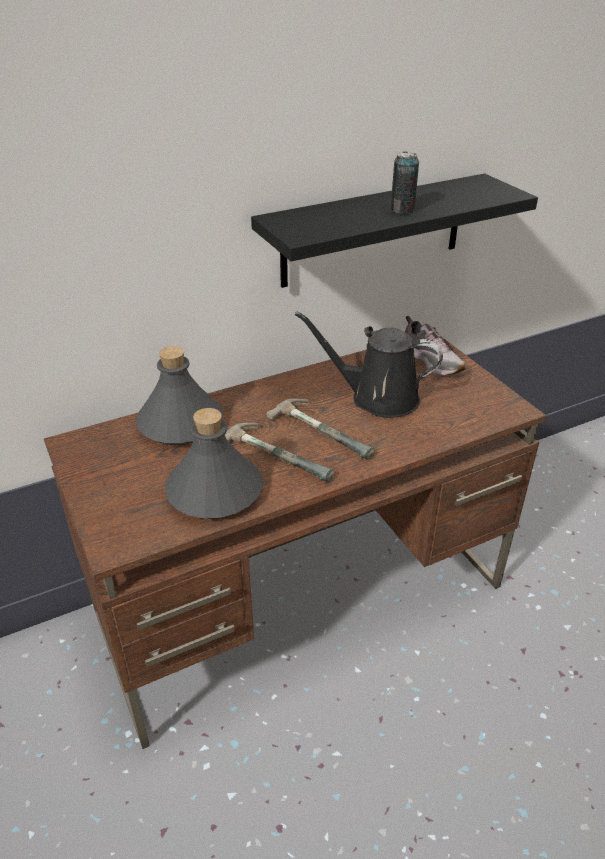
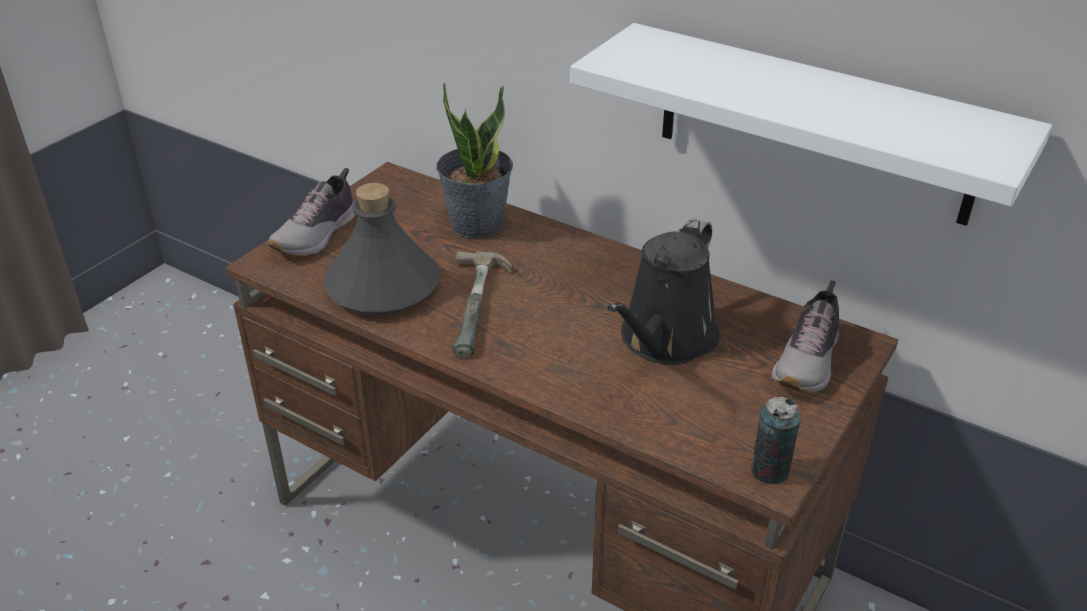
camera: 60 degrees right, 0 degrees up
(106, 505) = (317, 234): none -> shoe
(181, 424) = (476, 223): grey bottle -> potted plant
(326, 429) = (557, 322): hammer -> none
(373, 230) = (814, 124): black shelf -> white shelf
(377, 398) = (665, 340): black watering can -> black watering can turned 135 degrees counterclockwise
(402, 210) = (784, 98): can -> can (769, 471)

